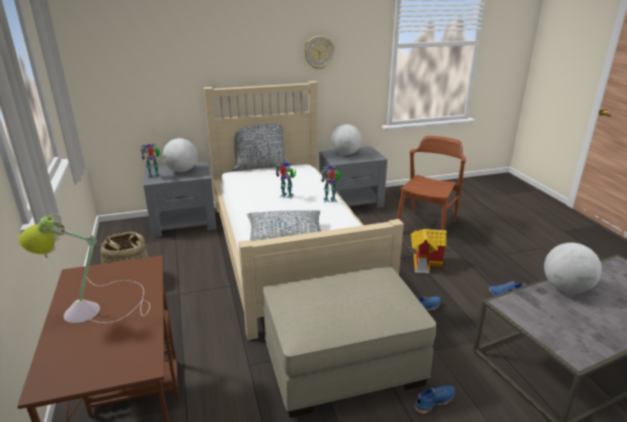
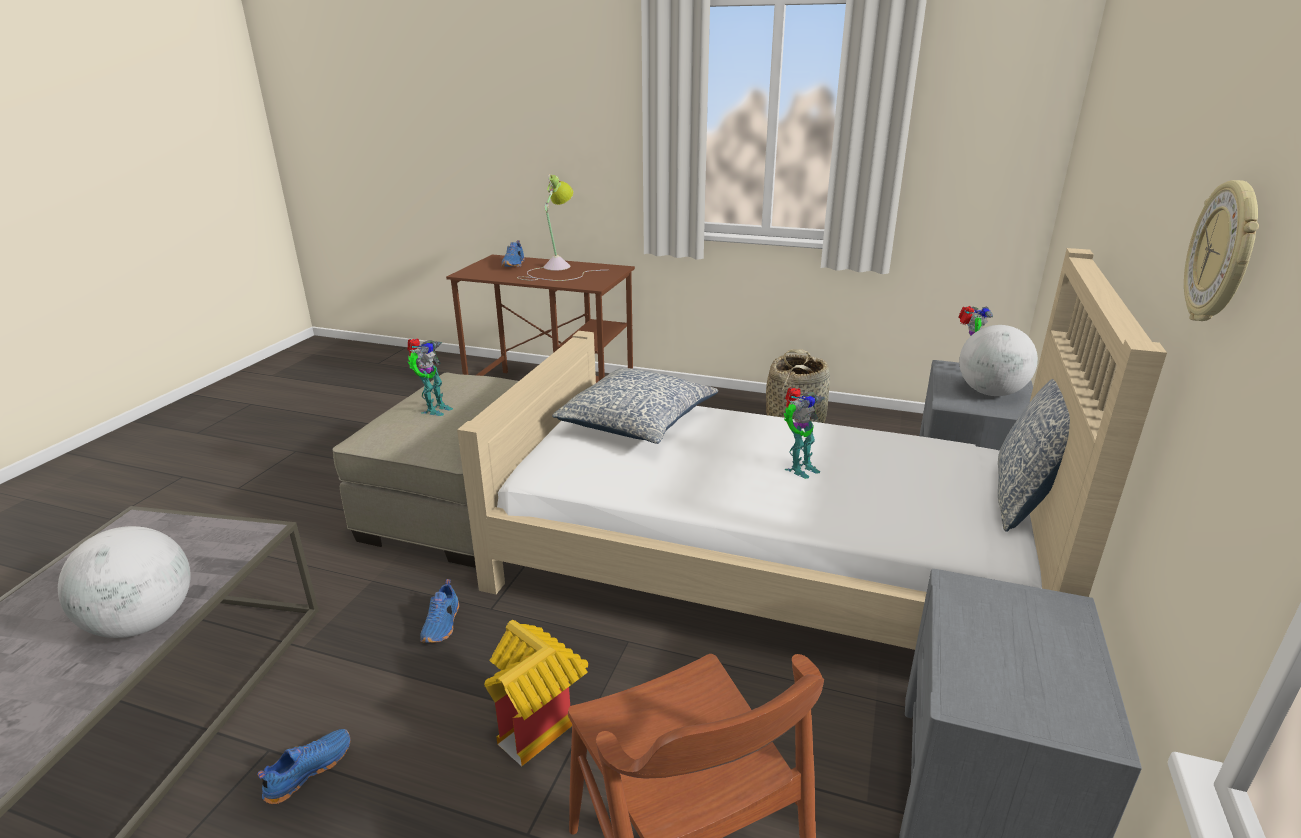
camera: 125 degrees right, 0 degrees up
(330, 200) = (732, 506): toy robot -> toy robot (434, 409)
(345, 154) = (1031, 638): globe -> none
(433, 401) = (334, 534): blue shoe -> blue shoe (514, 264)

